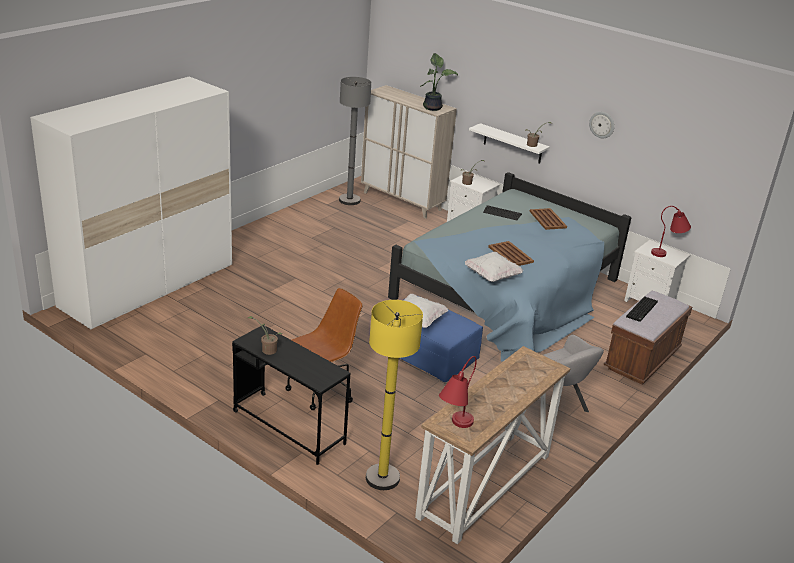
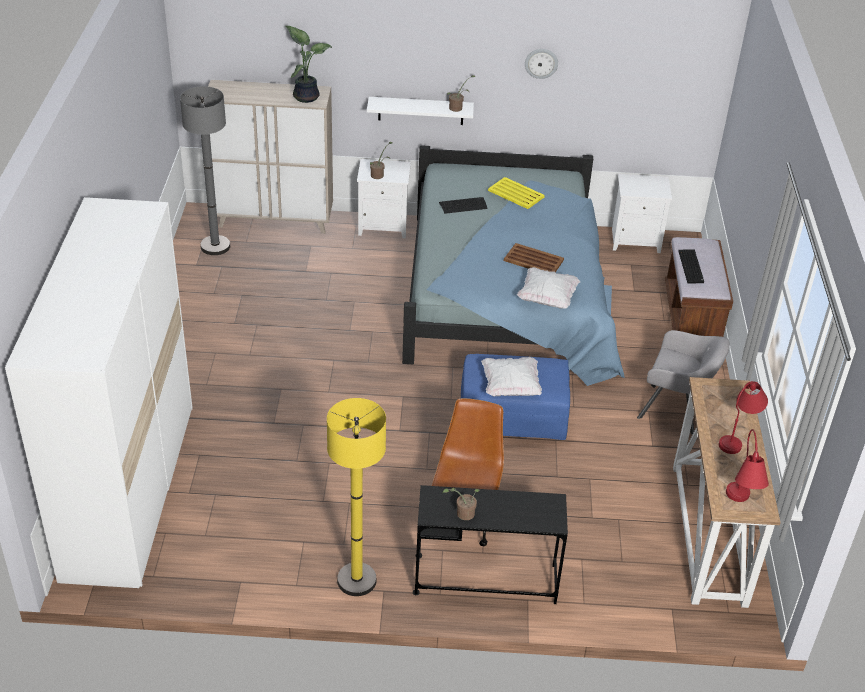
camera: 35 degrees left, 10 degrees up
(382, 478) = (623, 581): yellow floor lamp -> yellow floor lamp (356, 580)
(547, 219) = (515, 193): brown tray -> yellow tray
(667, 253) = (649, 184): red table lamp -> red table lamp (738, 438)

